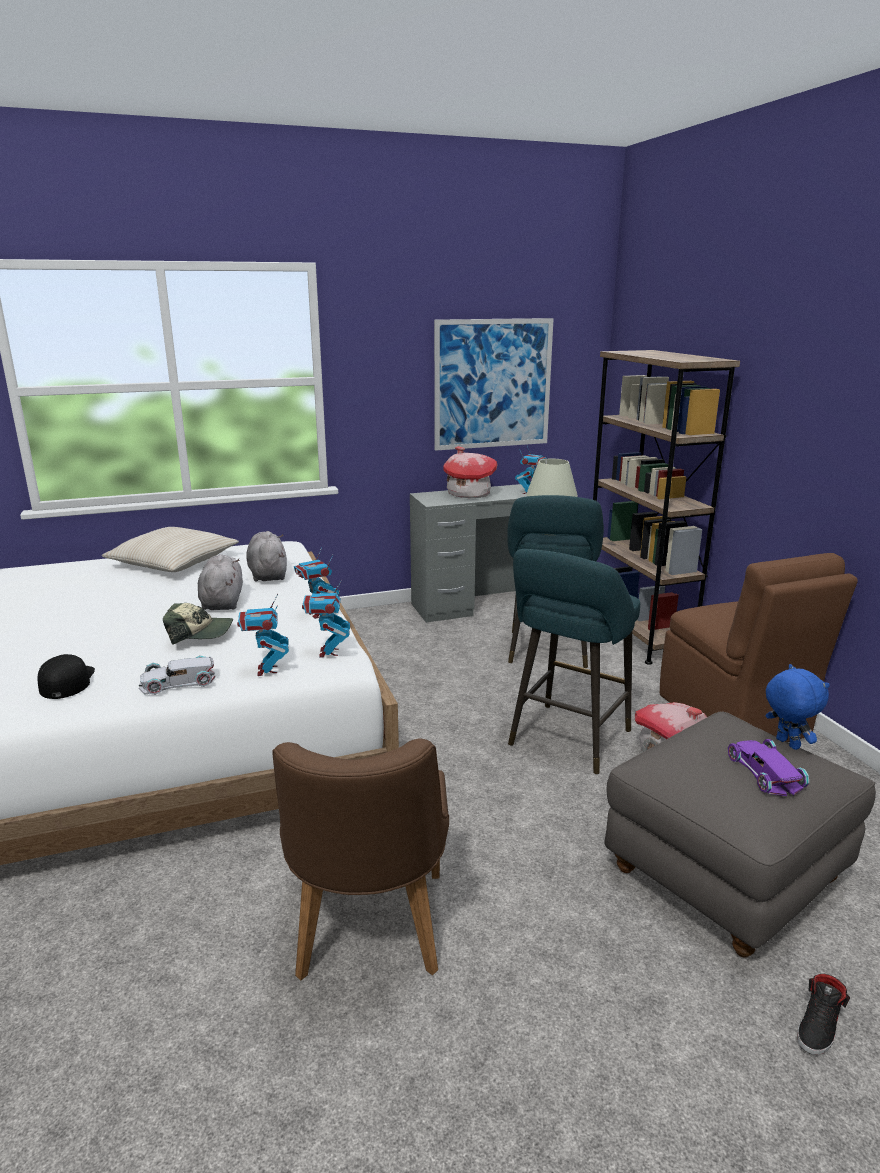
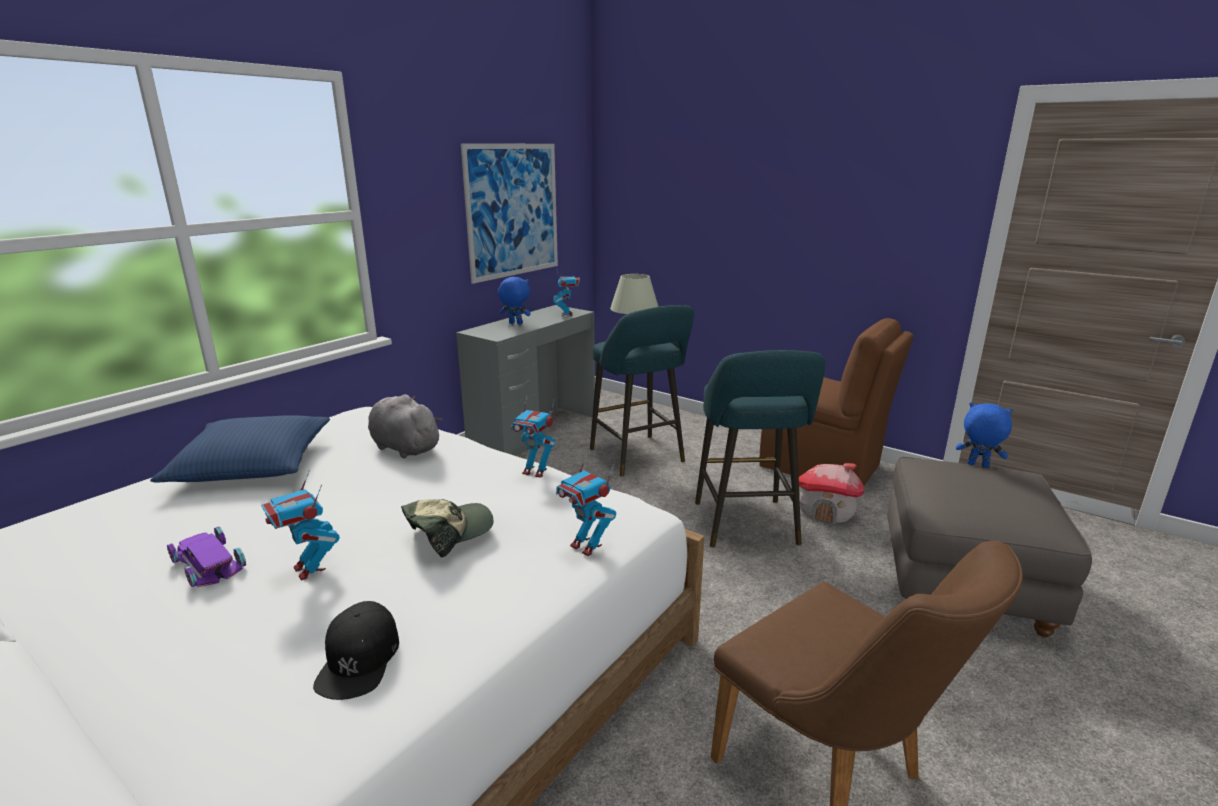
camera: 35 degrees left, 0 degrees up
(67, 681) = (359, 659): black cap -> black cap turned 135 degrees counterclockwise
(174, 562) = (253, 464): beige pillow -> blue pillow
(177, 681) = (510, 597): white toy car -> none
(222, 602) = (400, 491): grey plush toy -> none
(328, 652) = (616, 506): toy robot -> toy robot (309, 569)
(468, 494) = (515, 324): toy house -> blue plush toy
(636, 633) = (683, 423): brown bookcase -> none
(765, 771) = (1008, 488): purple toy car -> purple toy car (209, 562)
(819, 1026) = (1130, 660): black shoe -> none

